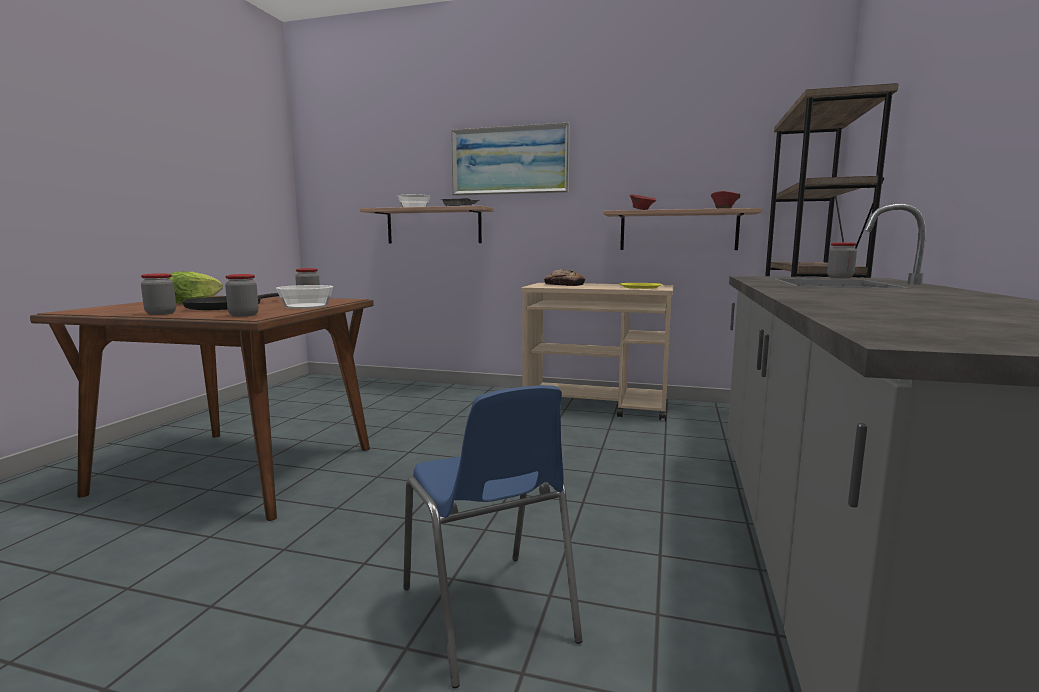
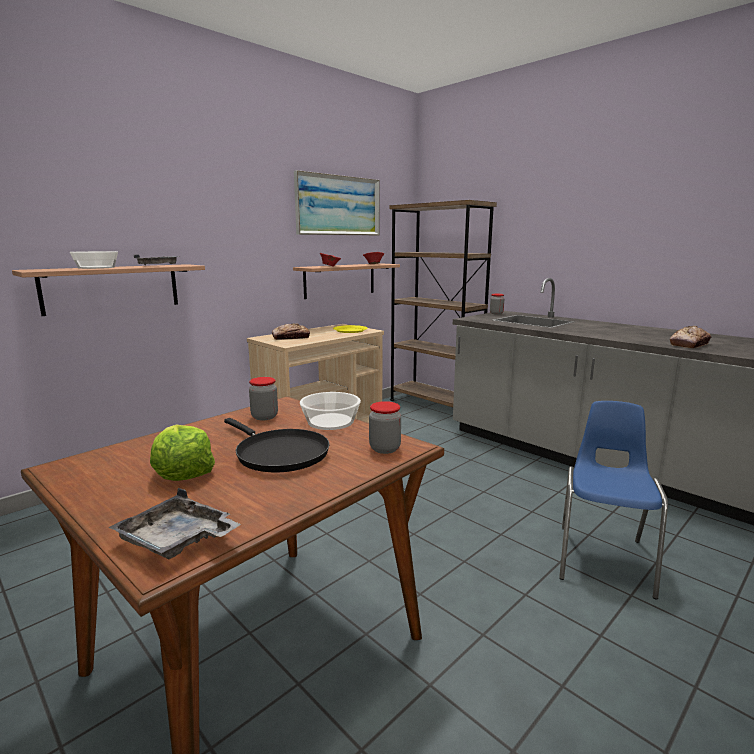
camera: 60 degrees left, 5 degrees up
(93, 310) = (177, 540): none -> grey tray
(161, 313) = (309, 488): jar -> none
(488, 615) = (603, 559): blue chair -> blue chair turned 75 degrees counterclockwise
(509, 161) = (201, 213): picture -> picture (338, 205)
(886, 311) = (689, 344): none -> bread

